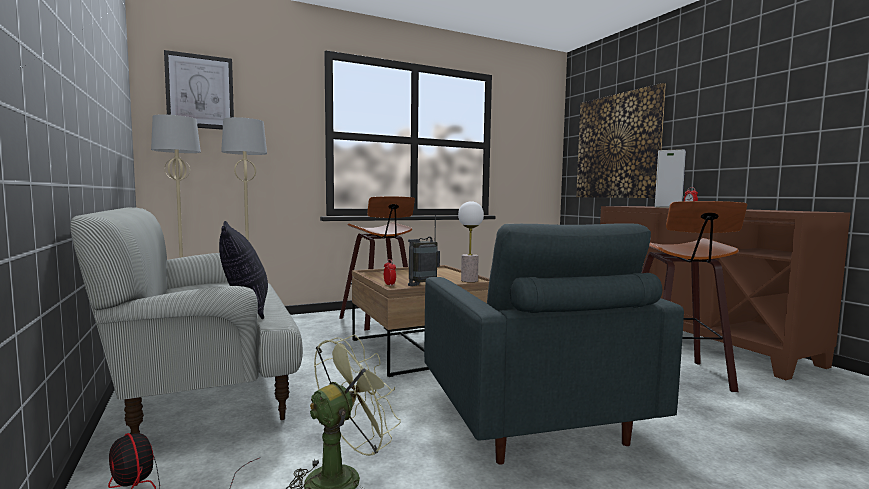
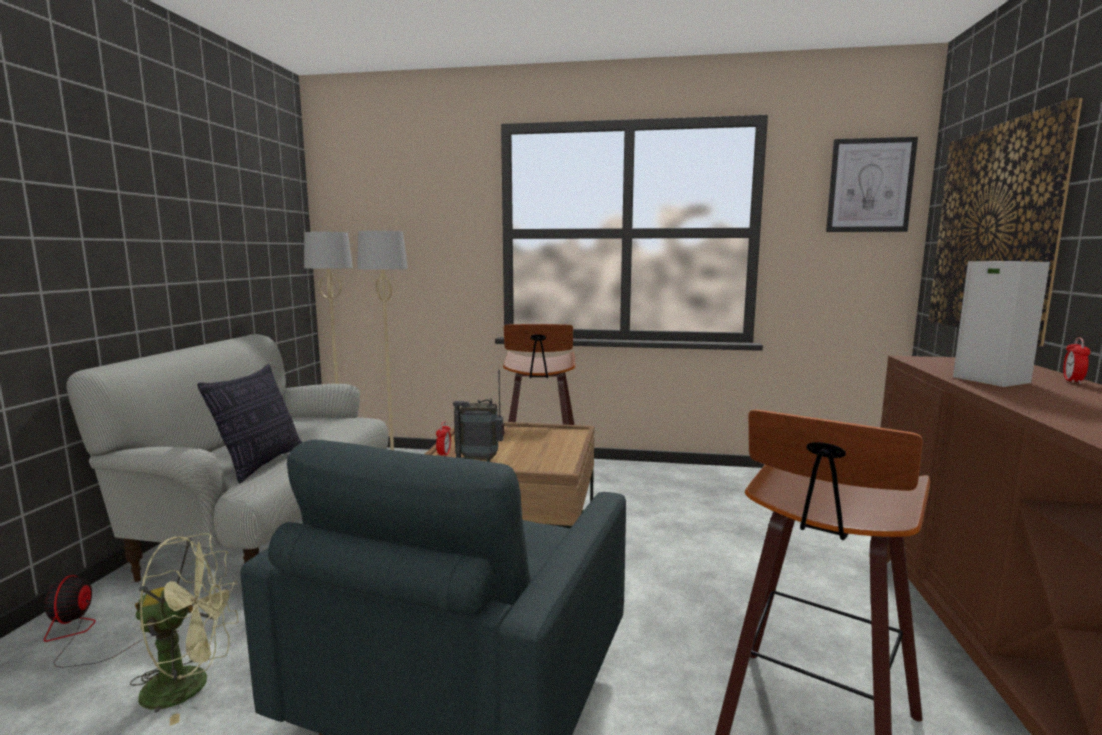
camera: 35 degrees right, 5 degrees up
(200, 92) = (367, 196): picture -> picture (870, 185)
(469, 280) = (553, 465): table lamp -> none

